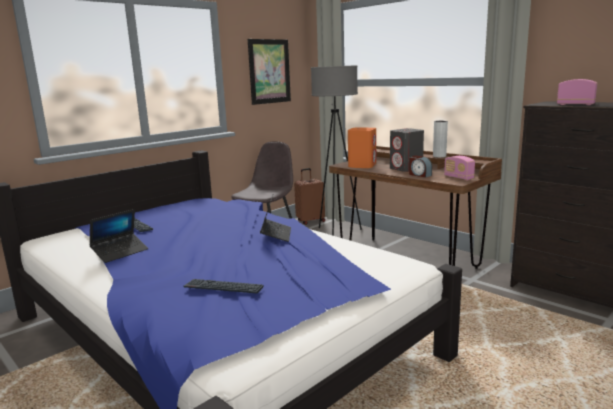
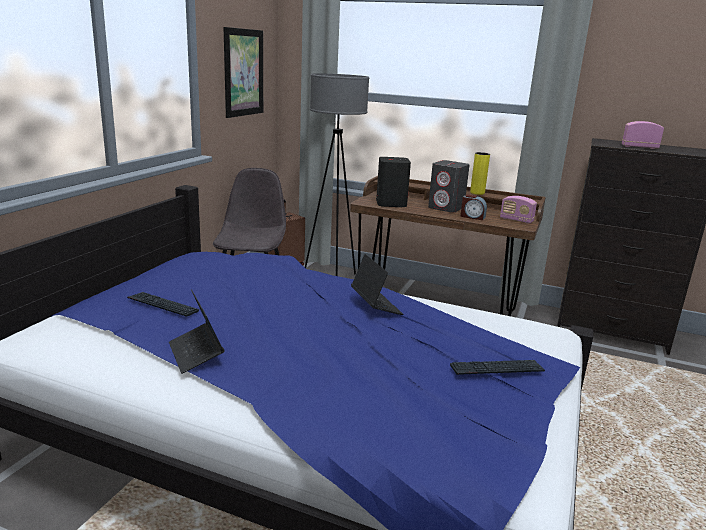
camera: 25 degrees left, 5 degrees up
(120, 252) = (196, 354): laptop -> laptop turned 135 degrees clockwise
(223, 287) = (412, 392): keyboard -> keyboard (496, 369)
(362, 166) = (391, 203): orange speaker -> black speaker
(439, 156) = (477, 193): grey vase -> yellow vase

